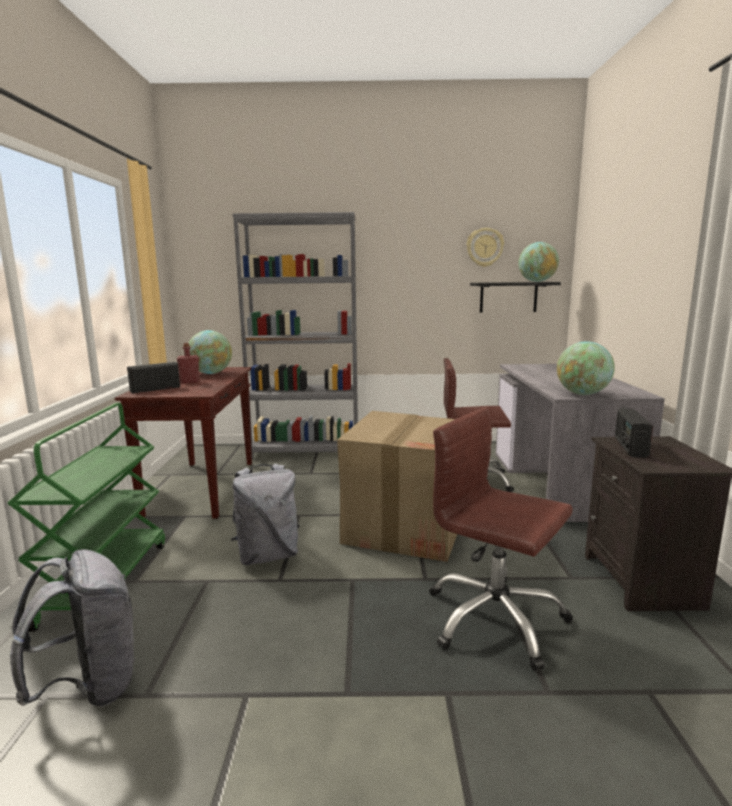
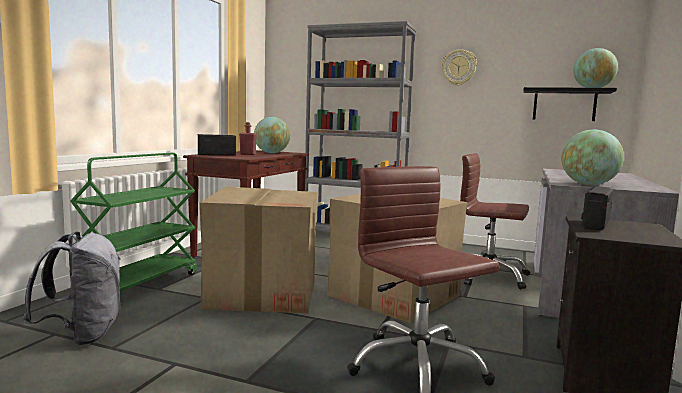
camera: 20 degrees right, 5 degrees down
(268, 555) = (263, 292): grey backpack -> cardboard box
(484, 247) = (541, 55): wall clock -> wall clock (459, 67)

